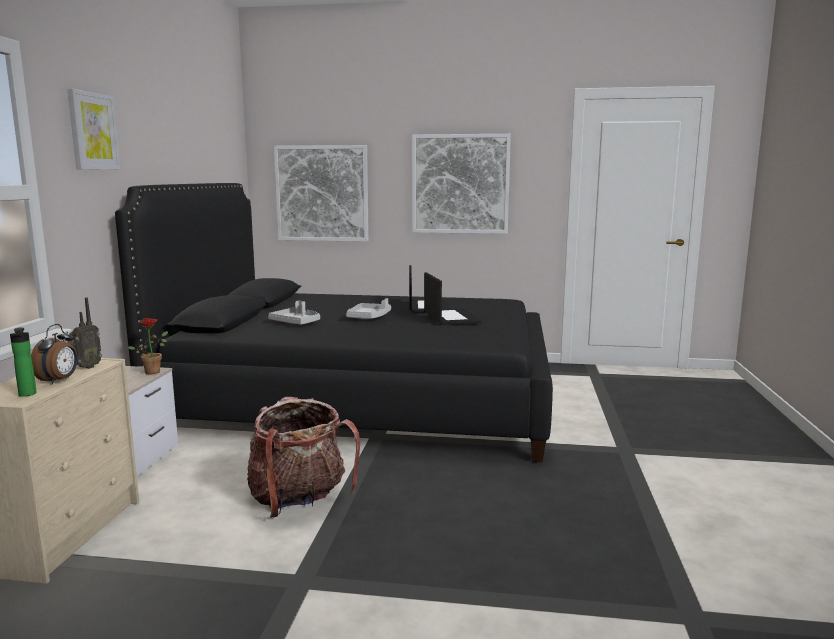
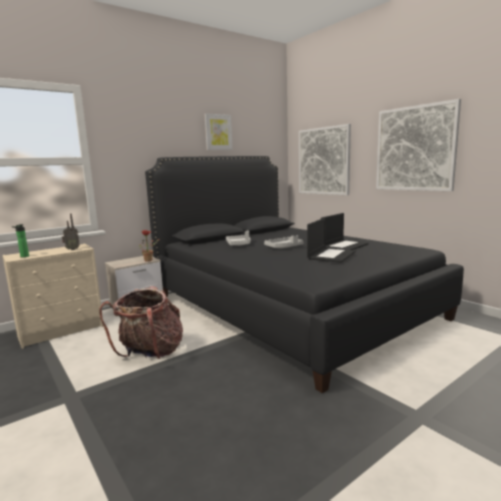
camera: 45 degrees right, 0 degrees up
(59, 380) = (48, 253): alarm clock -> none
(93, 131) = (135, 128): picture -> picture (218, 132)

